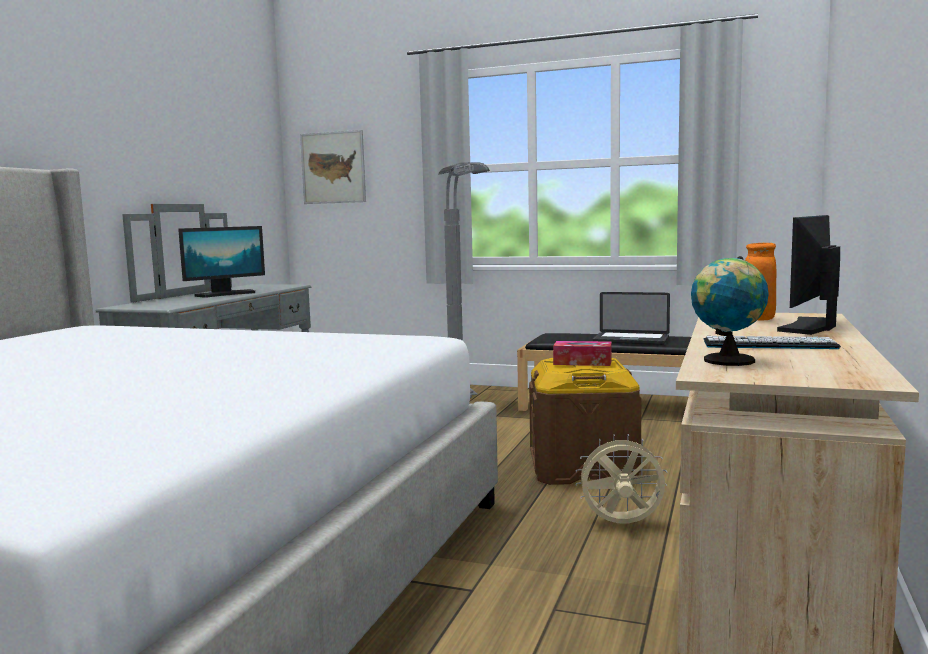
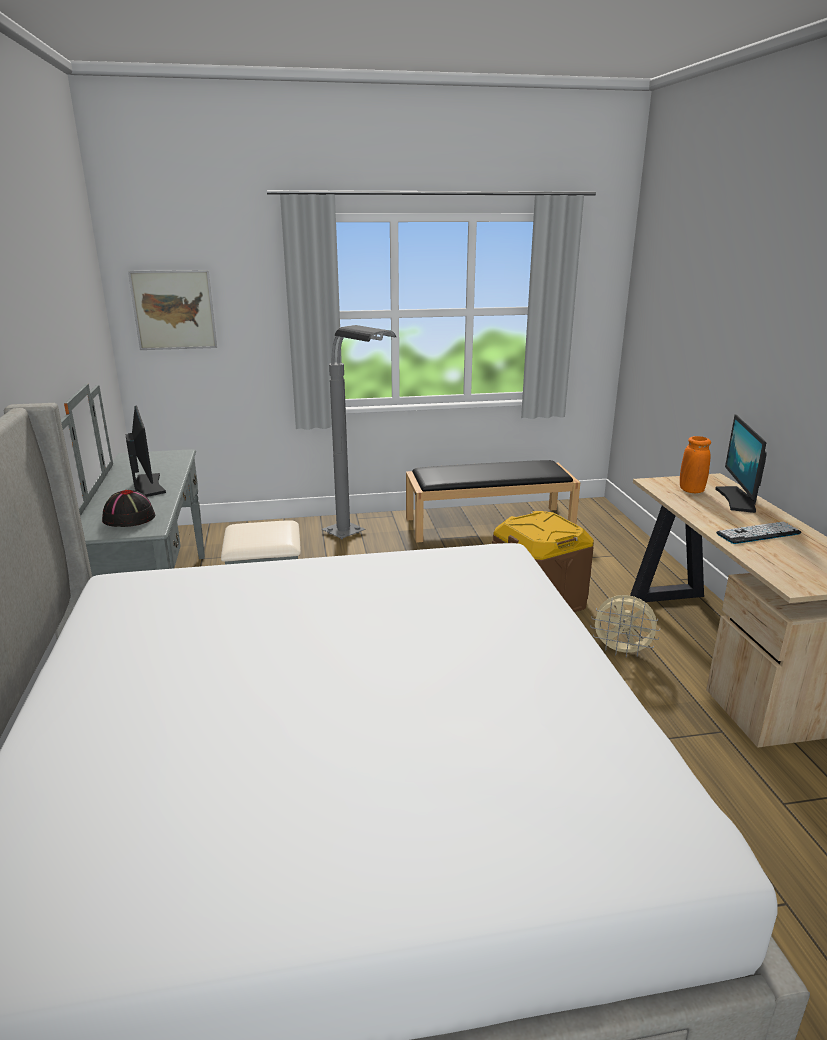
camera: 30 degrees left, 15 degrees up
(168, 303) = (129, 518): none -> black hat
(225, 294) = (148, 485): monitor -> monitor turned 45 degrees counterclockwise
(582, 362) = (540, 522): tissue box -> none
(621, 525) = (622, 651): beige fan -> beige fan turned 135 degrees counterclockwise
(631, 340) = (502, 472): laptop -> none
(727, 361) = (774, 564): globe -> none

